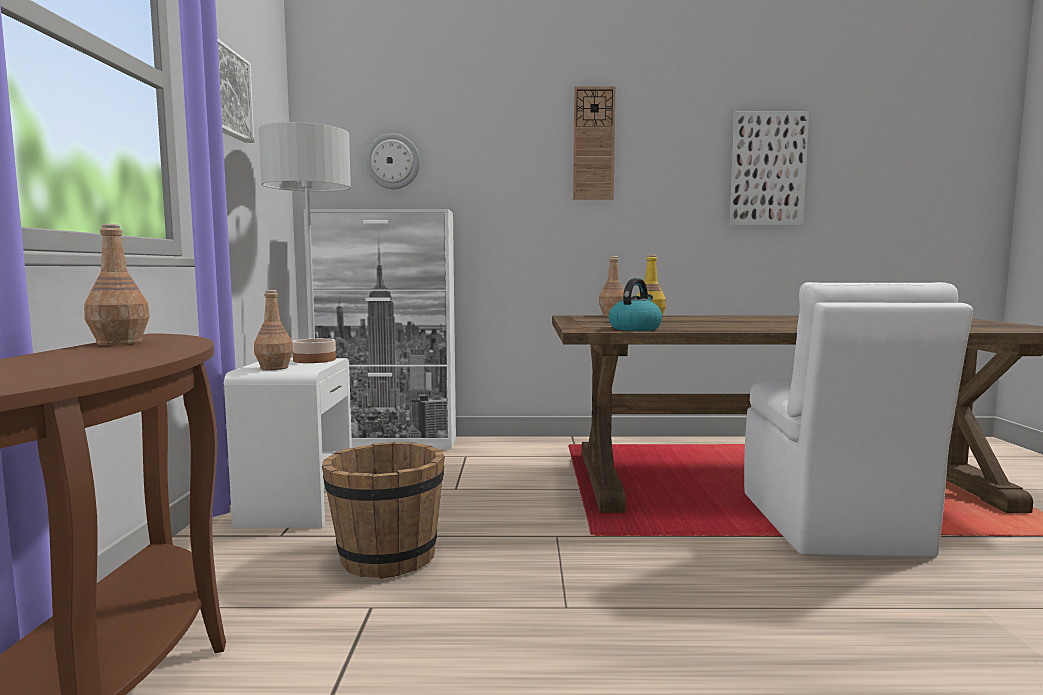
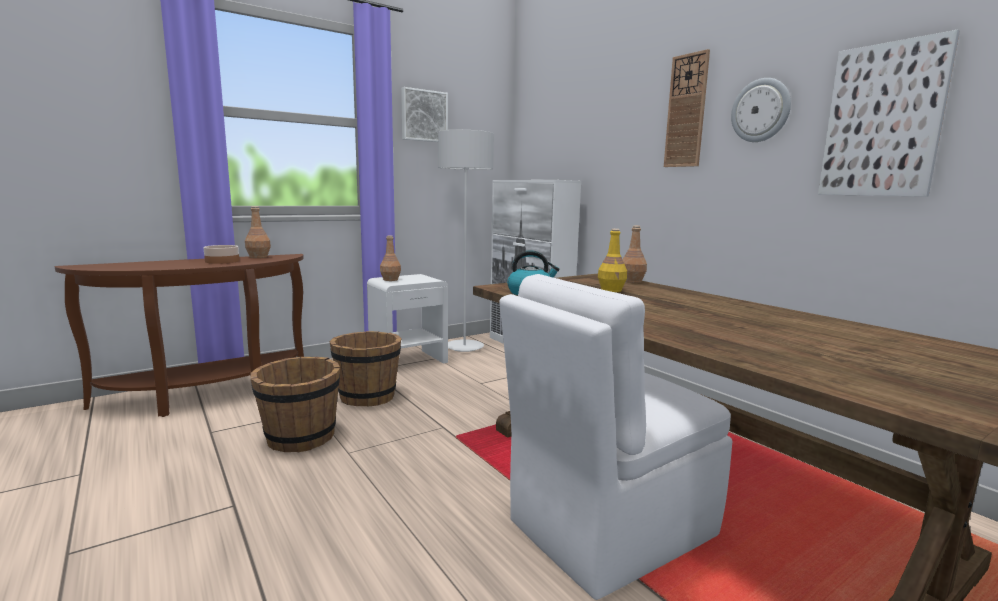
camera: 55 degrees right, 5 degrees up
(313, 360) = (424, 279): bowl -> bowl (222, 261)
(393, 161) = (555, 141): wall clock -> wall clock (760, 110)
(470, 636) = (300, 438): none -> brown bucket

